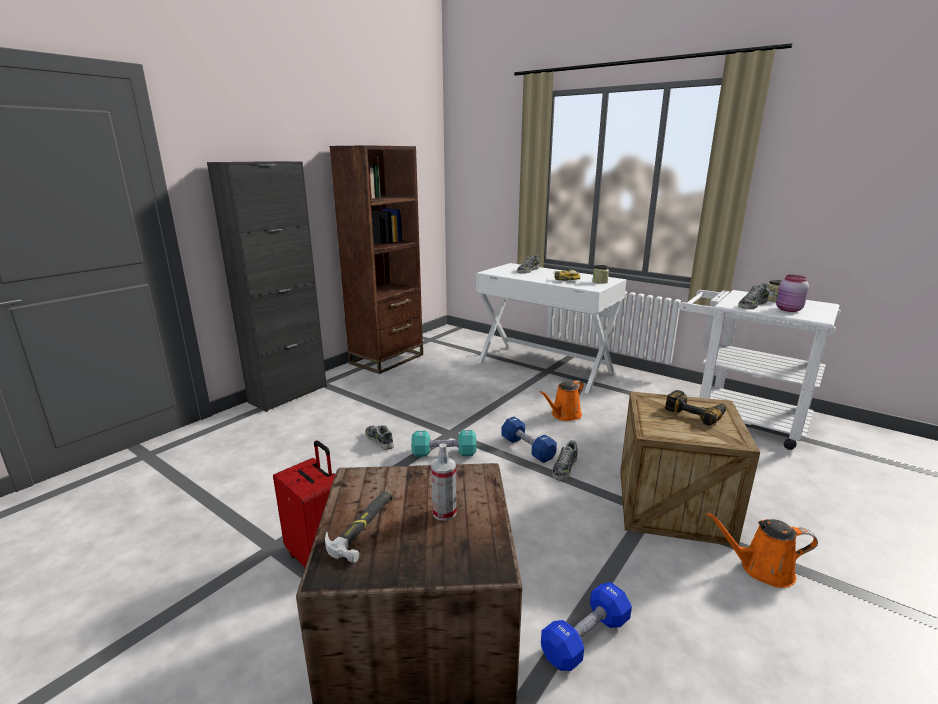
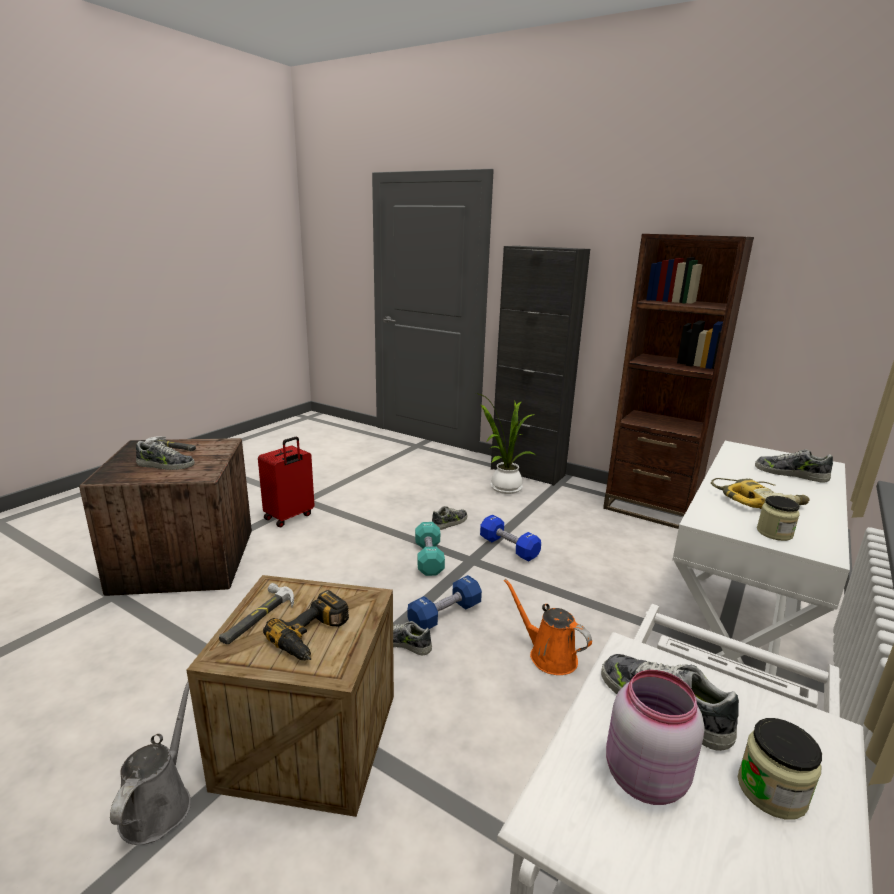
camera: 85 degrees right, 0 degrees up
(316, 409) = (503, 487): none -> potted plant
(444, 512) = (165, 465): spray bottle -> shoe
(585, 638) = (153, 633): blue dumbbell -> blue dumbbell (509, 548)
(691, 433) = (257, 617): none -> hammer
(761, 569) = (159, 804): orange watering can -> grey watering can

